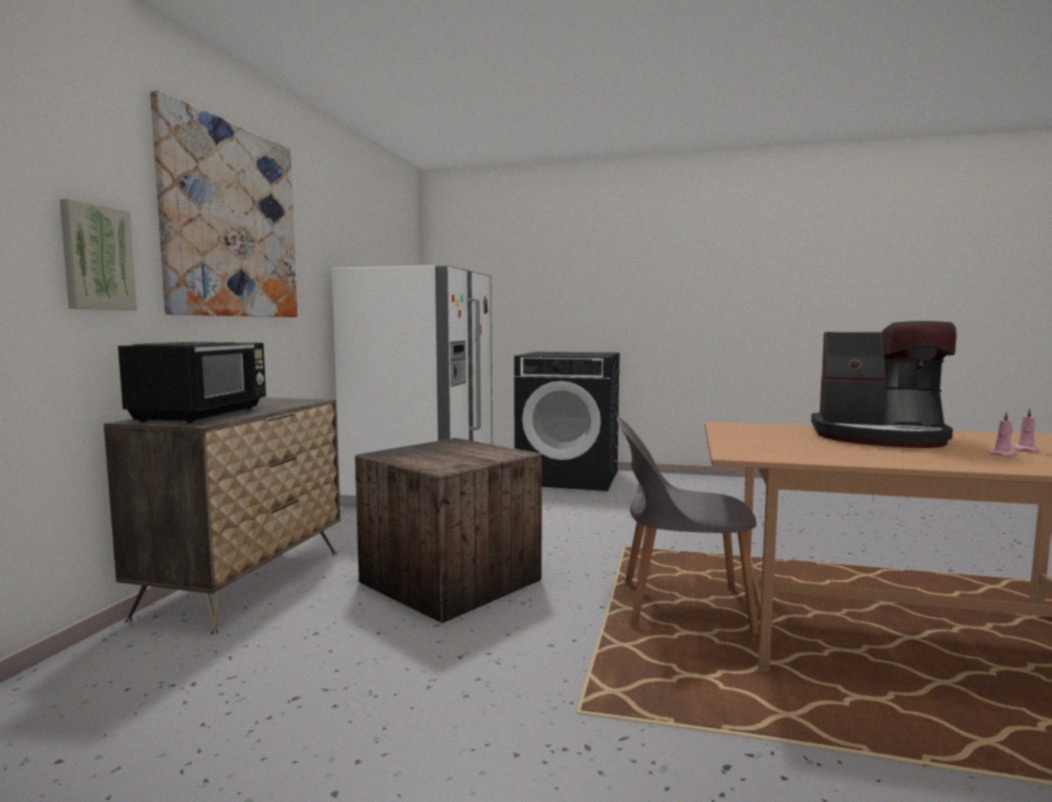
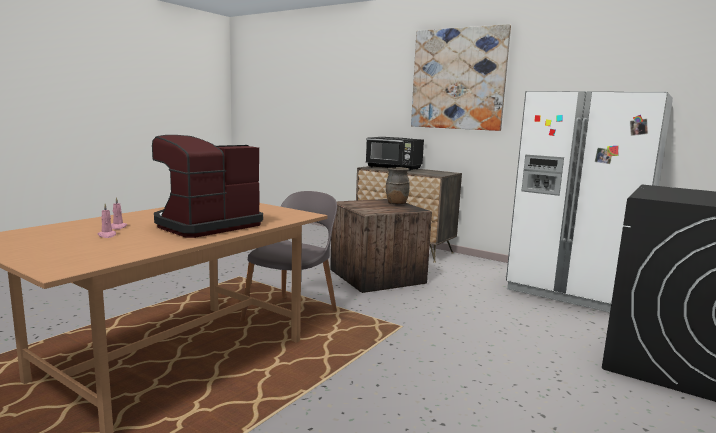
camera: 110 degrees right, 5 degrees up
(96, 258) = (387, 104): picture -> none
(418, 449) = (396, 204): none -> brown vase

